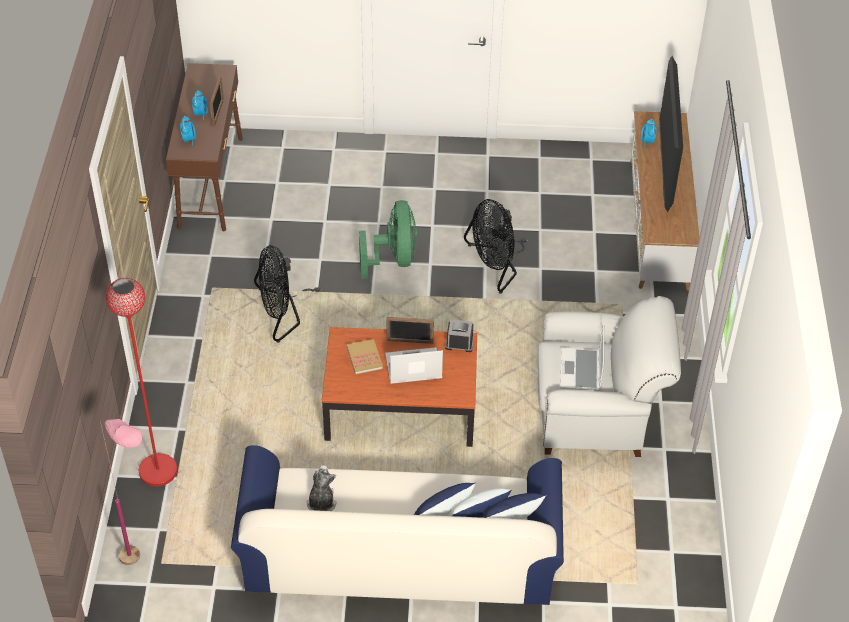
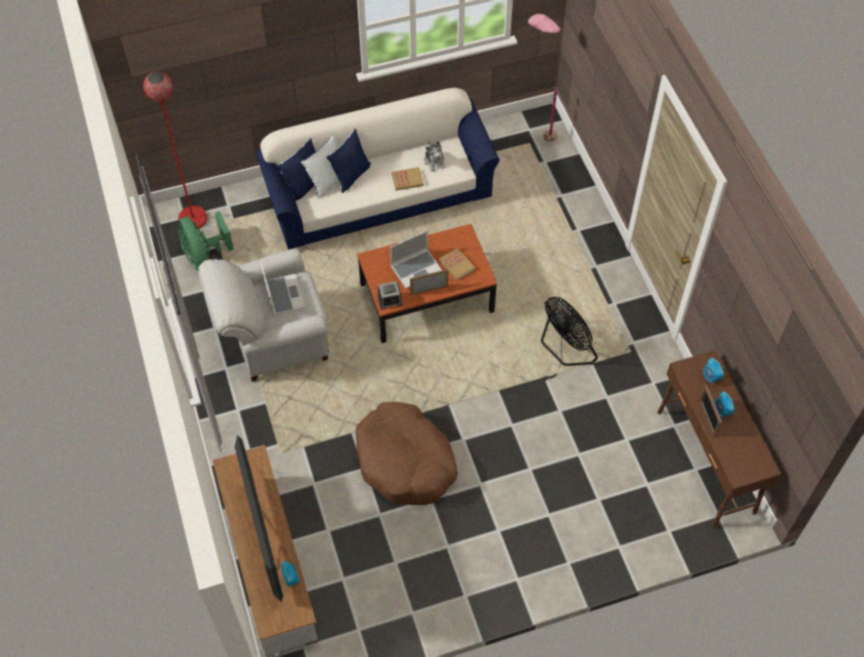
camera: 160 degrees right, 10 degrees up
(158, 470) = (571, 197): red floor lamp -> red floor lamp (193, 219)
(369, 487) = (407, 180): none -> book
(394, 259) = (497, 433): green fan -> green fan (204, 257)
(496, 262) = (405, 461): black fan -> brown dog bed

